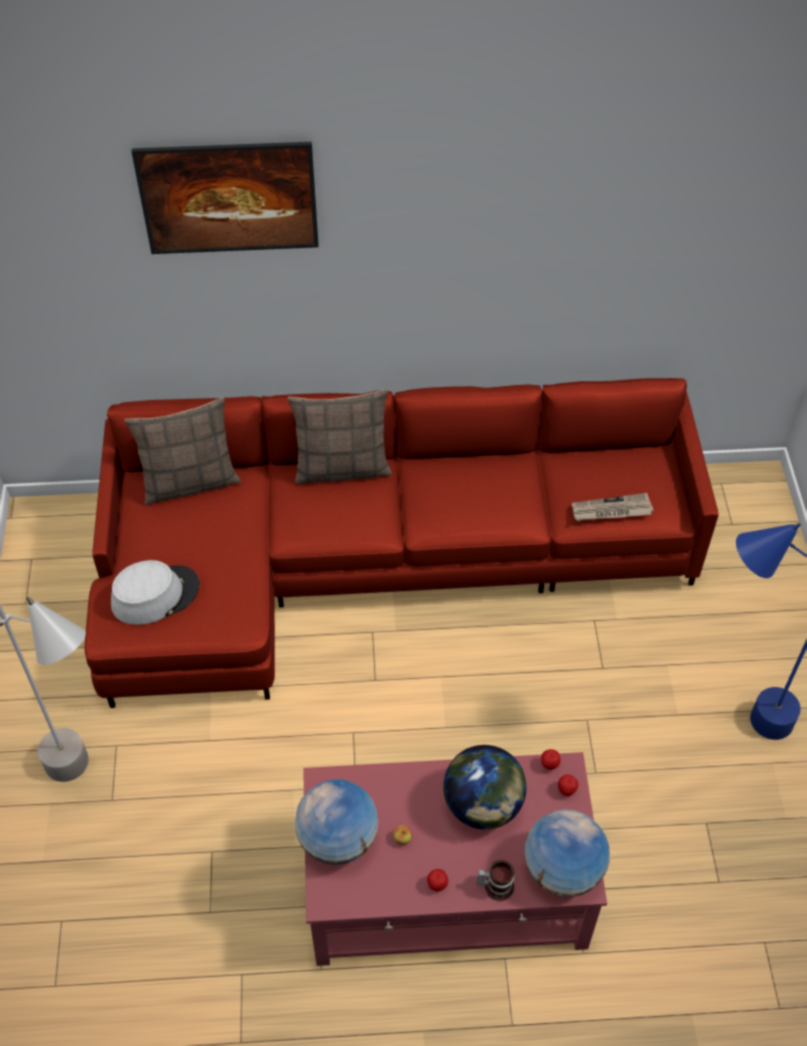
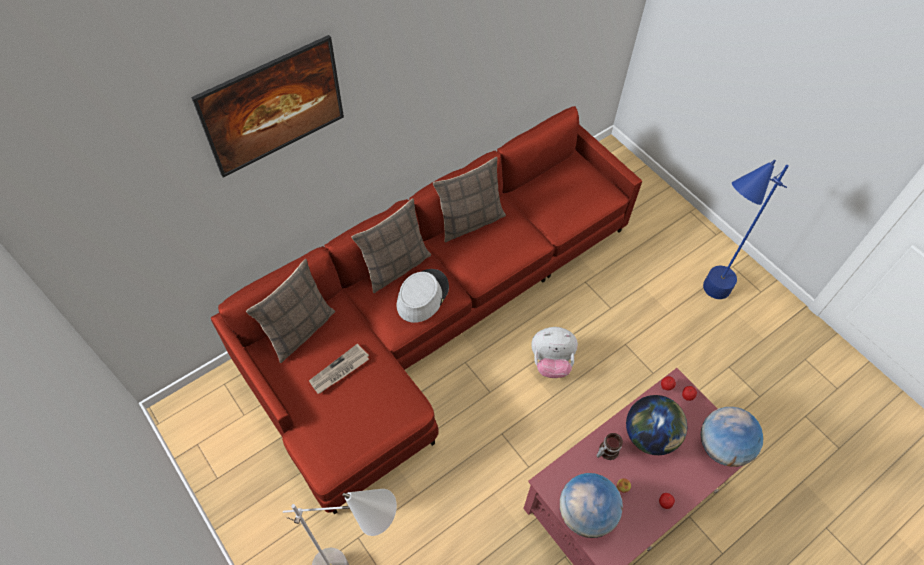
camera: 35 degrees left, 5 degrees up
(155, 595) = (337, 422): grey hat -> grey hat (422, 296)
(467, 460) = (470, 221): none -> pillow
(475, 688) = (551, 362): none -> plush toy
(496, 885) = (695, 481): mug -> mug (606, 450)
(611, 510) = (577, 209): newspaper -> newspaper (339, 371)

